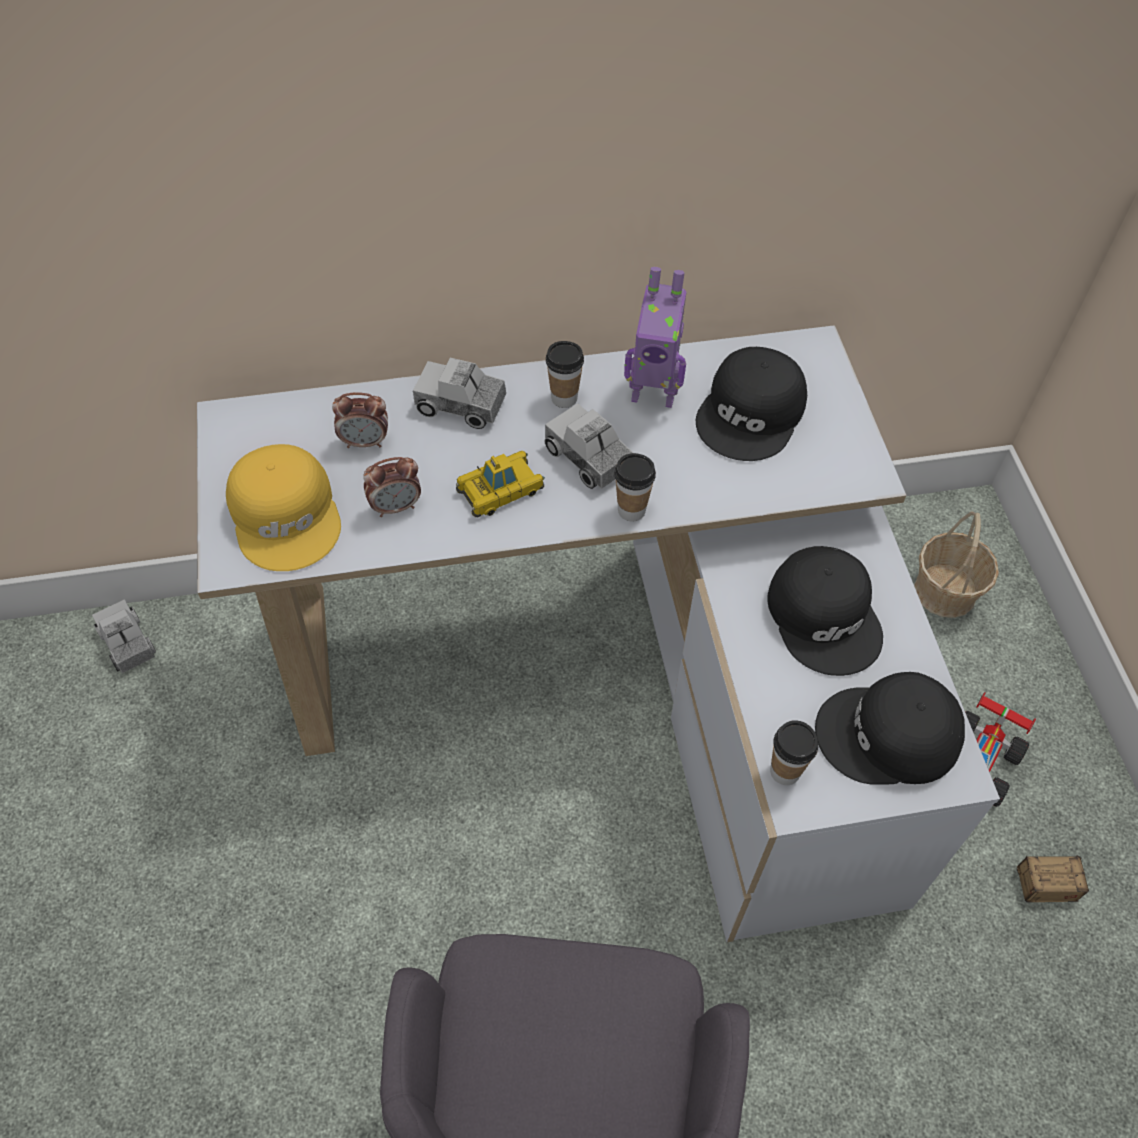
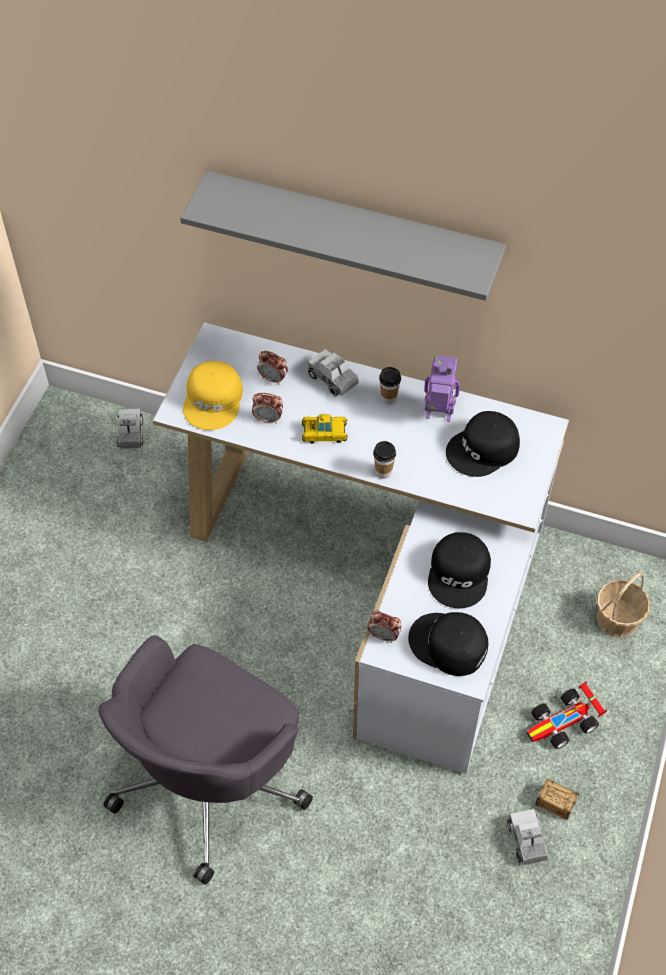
camera: 30 degrees right, 0 degrees up
(441, 103) = (353, 232): none -> grey shelf
(588, 458) = (380, 435): toy truck -> toy truck (527, 840)
(653, 393) = (438, 415): toy robot -> toy robot turned 150 degrees clockwise
(785, 771) = (384, 635): cup -> alarm clock

